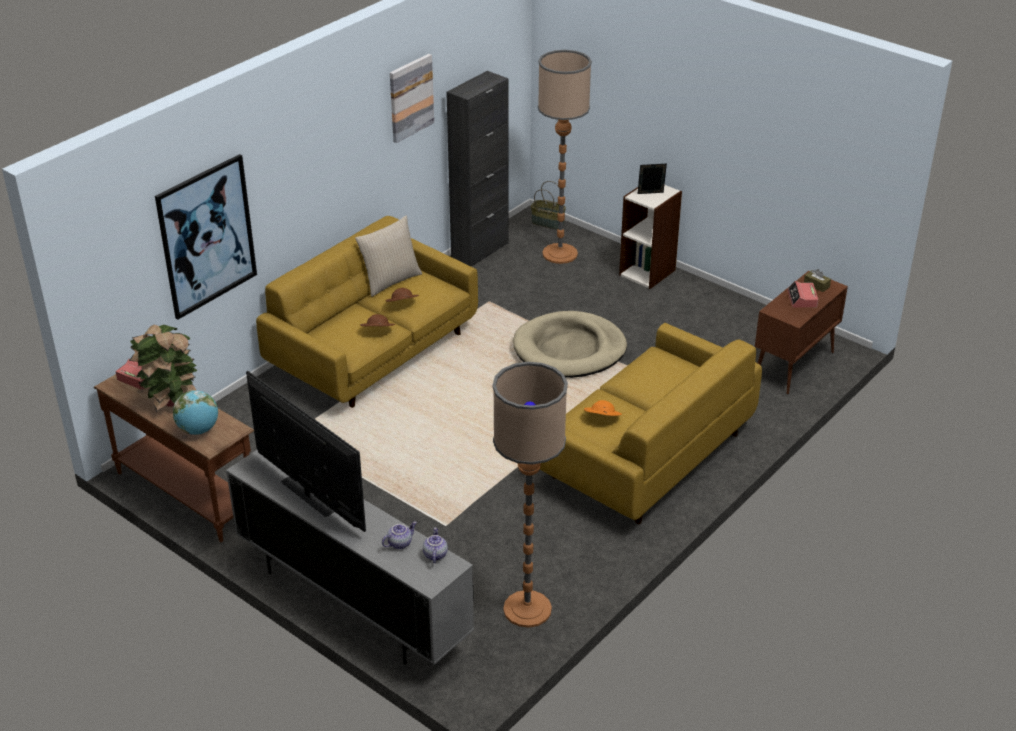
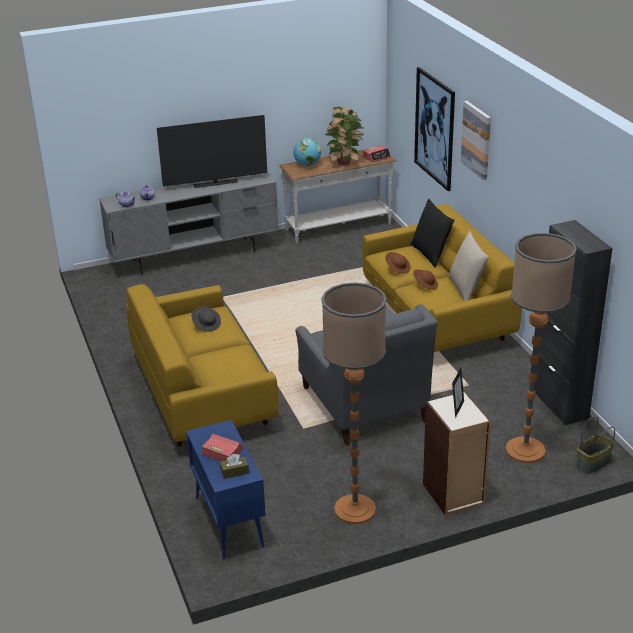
camera: 120 degrees right, 5 degrees down
(187, 493) = (339, 228): brown console table -> white console table
(325, 321) = (431, 254): none -> black pillow
(410, 97) = (554, 190): picture -> picture (477, 140)
(527, 609) = (124, 304): floor lamp -> floor lamp (354, 509)
(569, 349) = (364, 403): beige dog bed -> grey armchair
(602, 418) = (207, 325): orange hat -> grey hat
(793, 366) = (228, 521): brown cabinet -> blue cabinet

